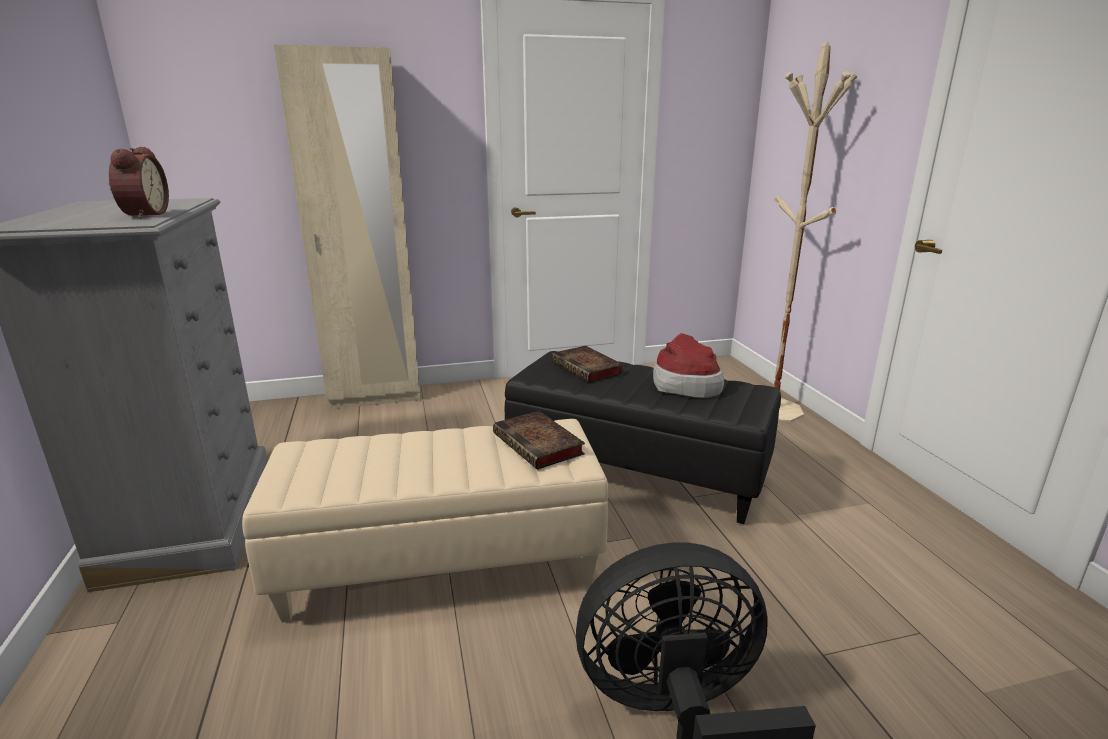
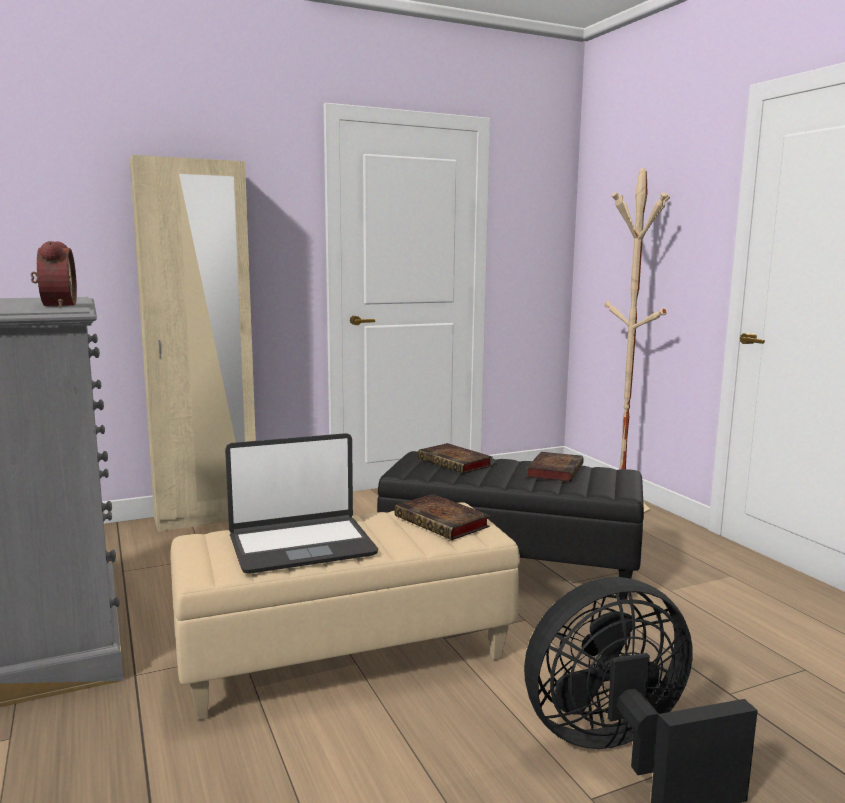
camera: 10 degrees left, 10 degrees down
(385, 465) = (301, 546): none -> laptop
(685, 384) = (554, 471): hat -> book

